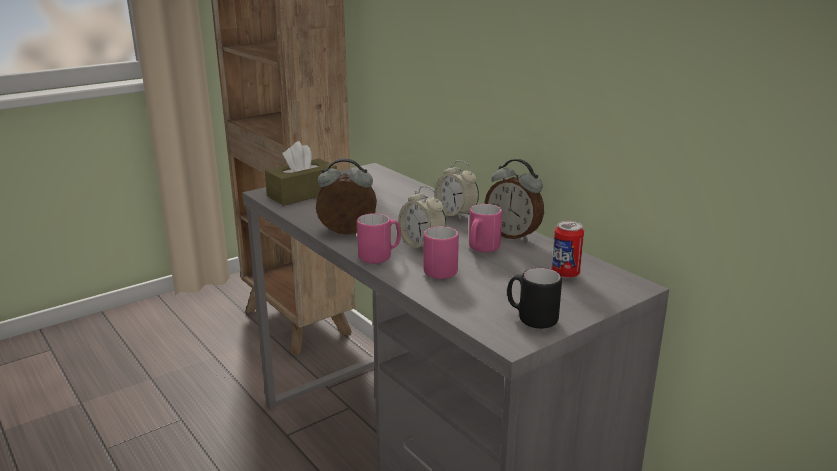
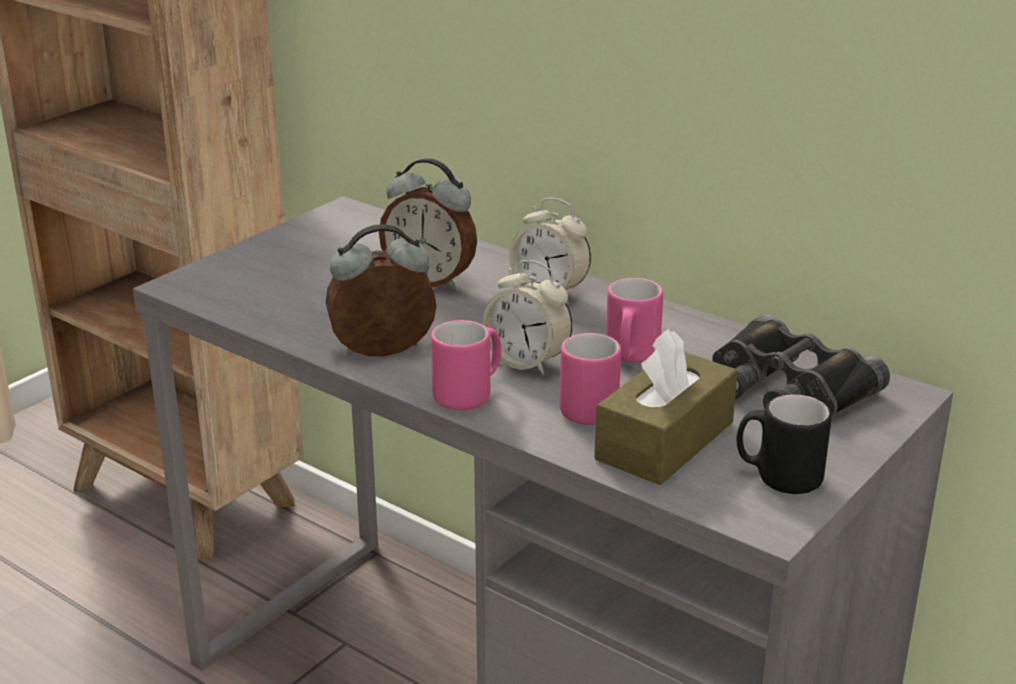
camera: 15 degrees left, 5 degrees up
(302, 194) = (251, 280): brown tissue box -> brown tissue box (665, 441)
(513, 235) = (666, 322): alarm clock -> alarm clock (430, 280)
(565, 274) = (787, 387): can -> black binoculars

